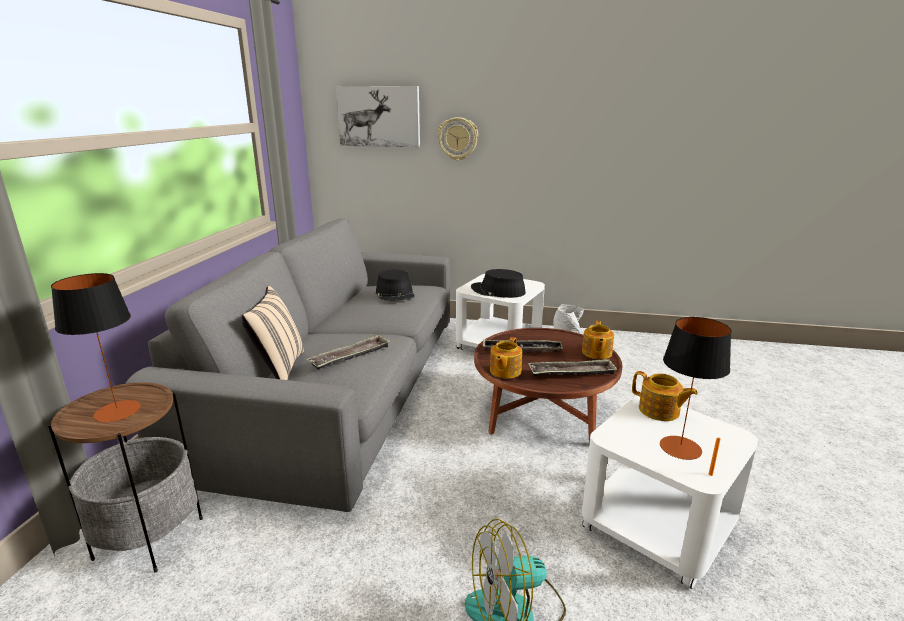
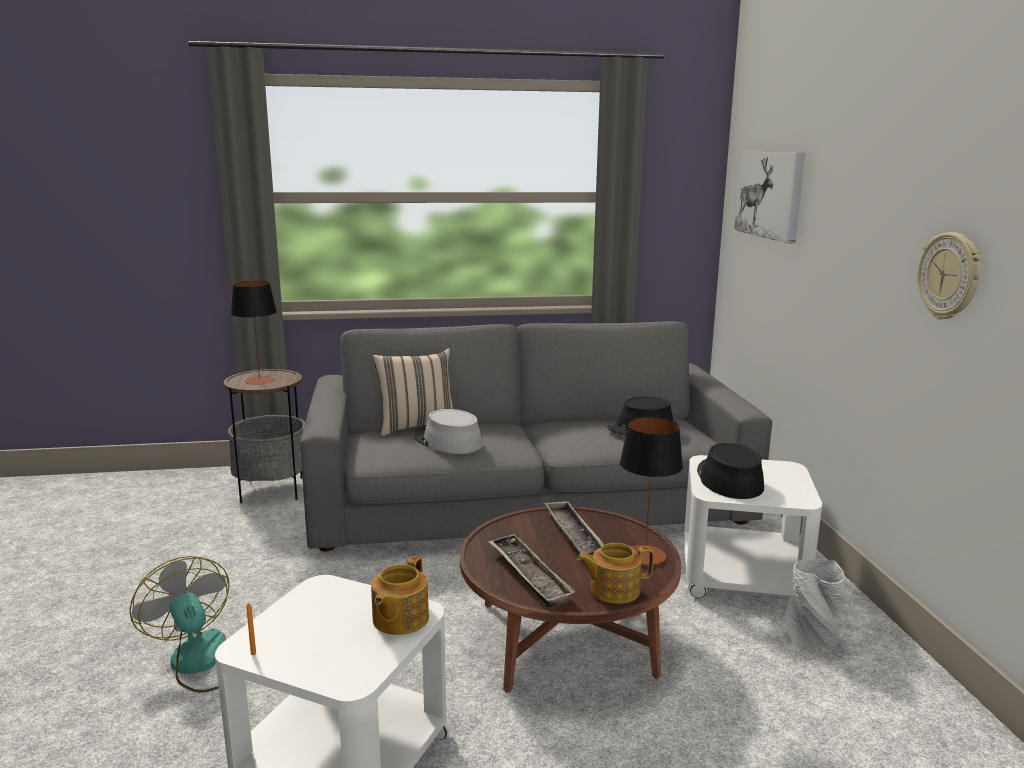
camera: 70 degrees right, 5 degrees down
(350, 356) = (447, 441): tray -> grey hat
(458, 139) = (828, 237): wall clock -> wall clock (950, 276)
(504, 371) = (501, 530): teapot -> none
(680, 447) = (310, 633): table lamp -> table lamp (645, 555)

